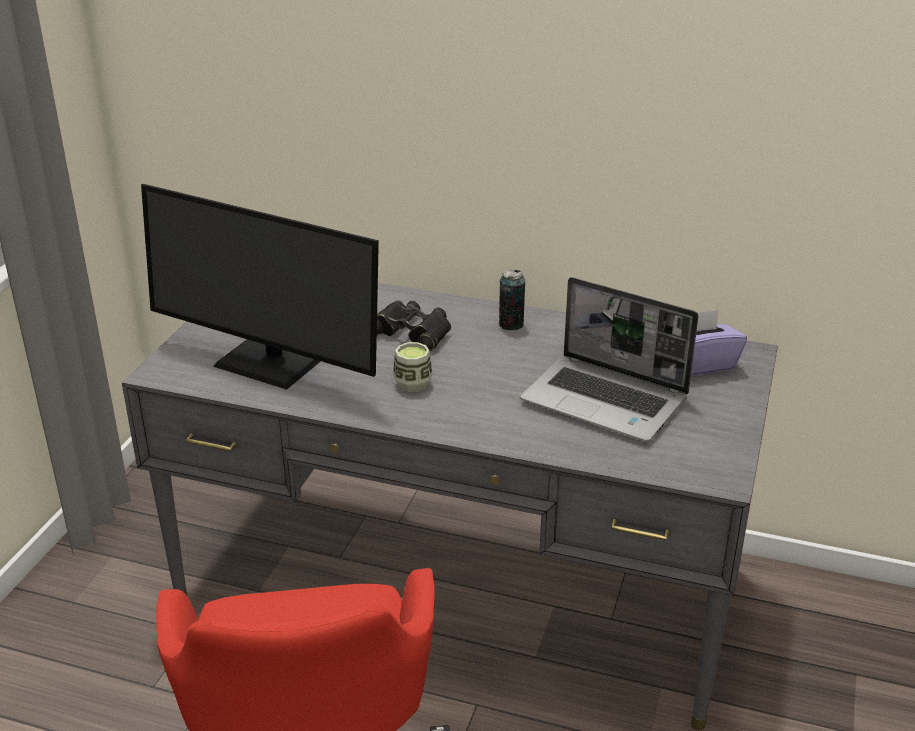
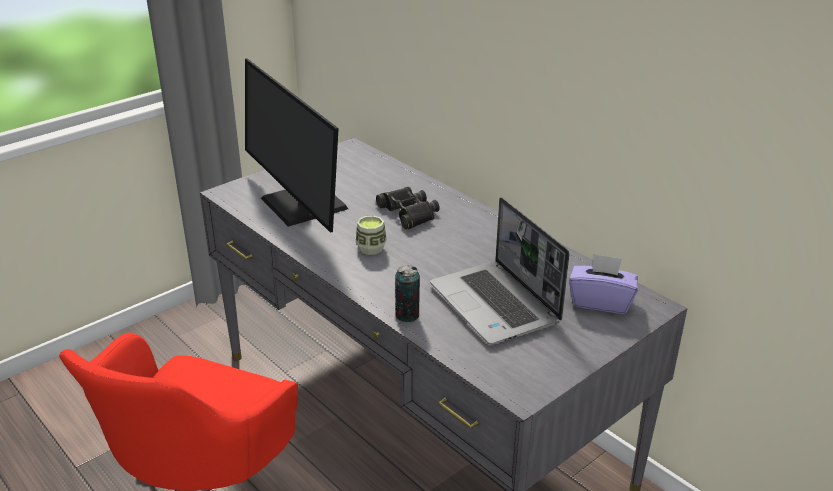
camera: 30 degrees right, 0 degrees up
(511, 324) = (485, 228): can -> can (407, 315)

